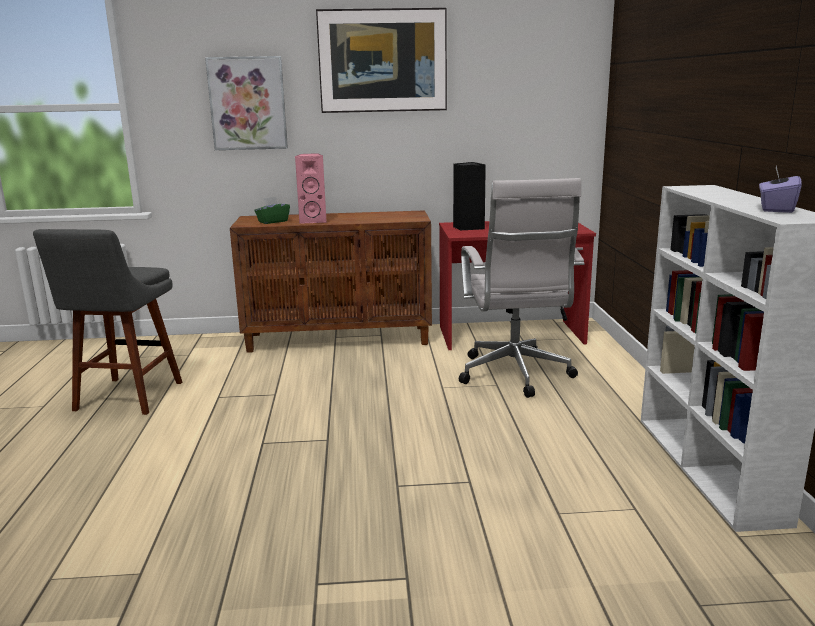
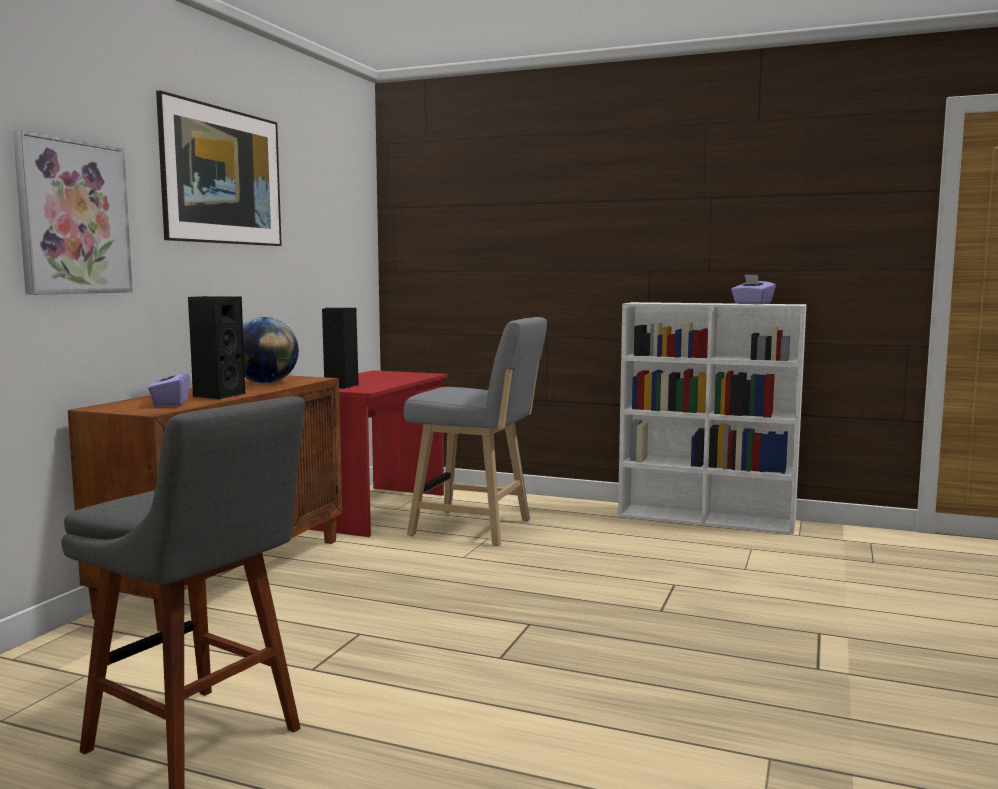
camera: 65 degrees left, 10 degrees down
(273, 221) = (170, 404): green tissue box -> purple tissue box
(313, 221) = (218, 395): pink speaker -> black speaker
(379, 217) = (265, 383): none -> globe
(515, 376) = (477, 528): white office chair -> grey stool

